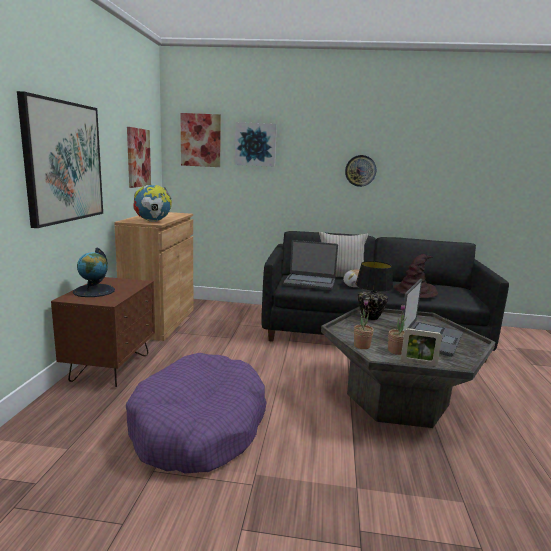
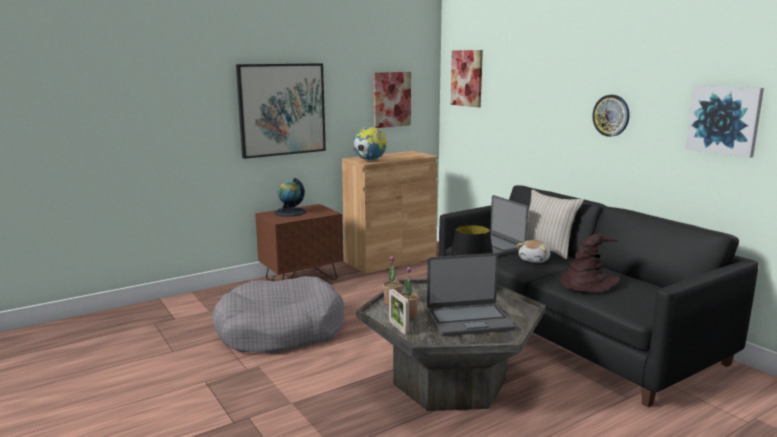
camera: 50 degrees right, 0 degrees up
(199, 427) = (280, 330): purple dog bed -> grey dog bed
(255, 144) = (510, 82): picture -> picture (724, 120)

